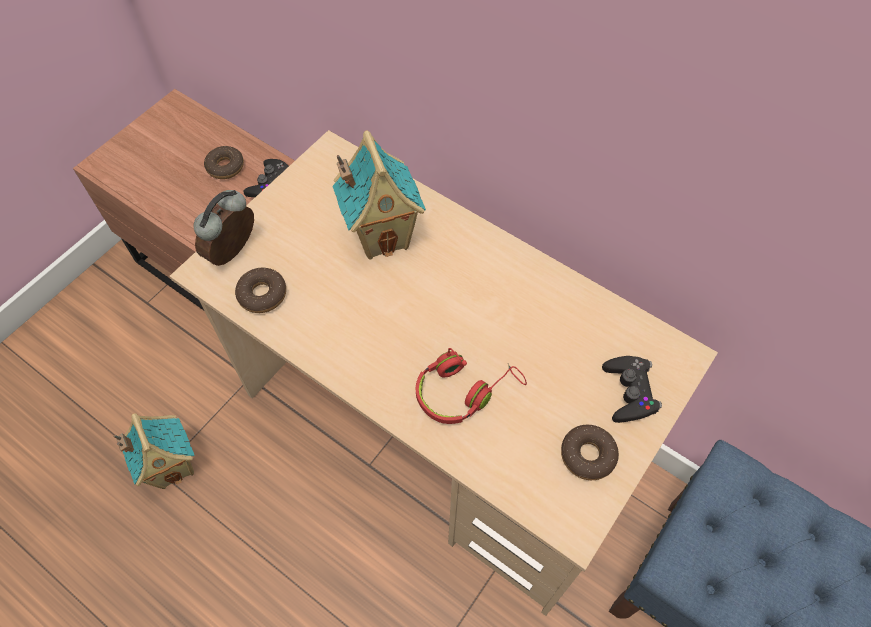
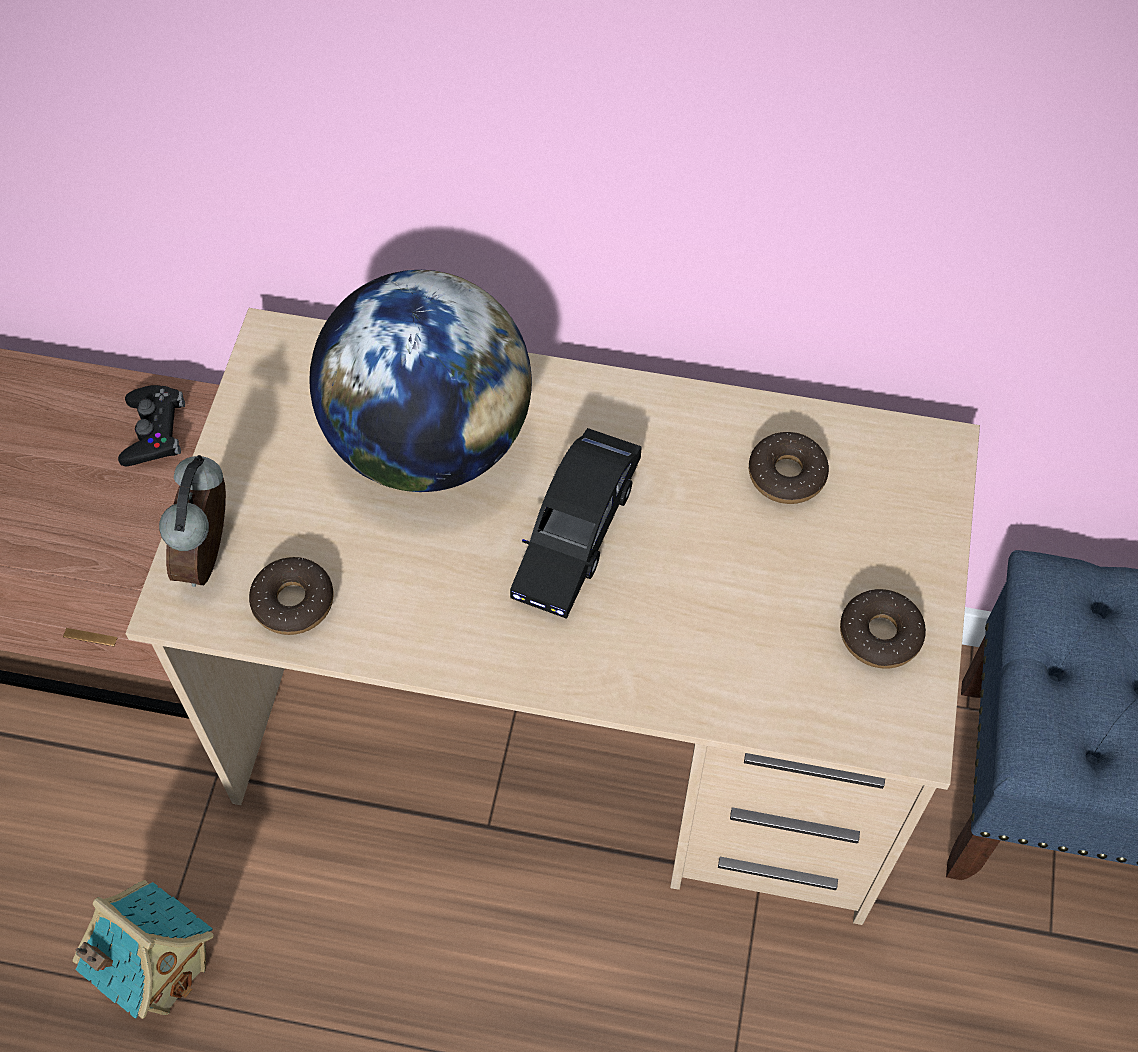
camera: 25 degrees left, 0 degrees up
(225, 167) = (60, 431): donut -> donut (786, 475)
(383, 236) = (429, 442): toy house -> globe
(437, 319) = (577, 533): none -> black toy car
(464, 390) = (669, 618): red headphones -> none
(629, 392) = (892, 526): black game controller -> none

